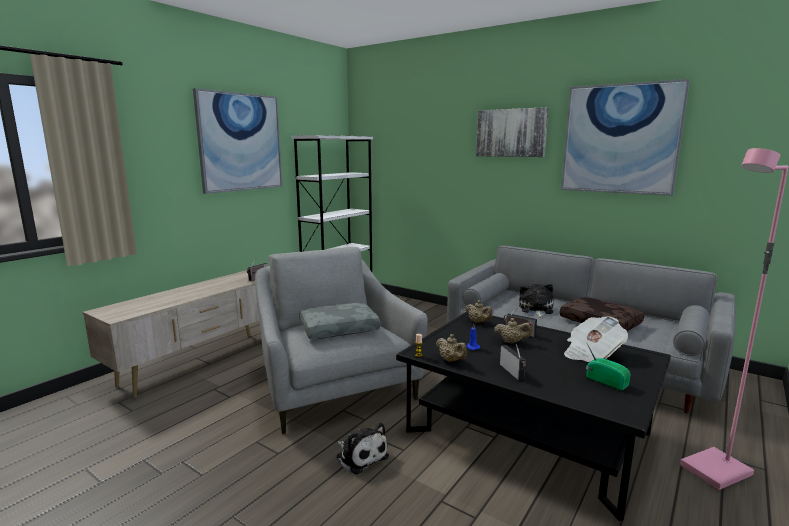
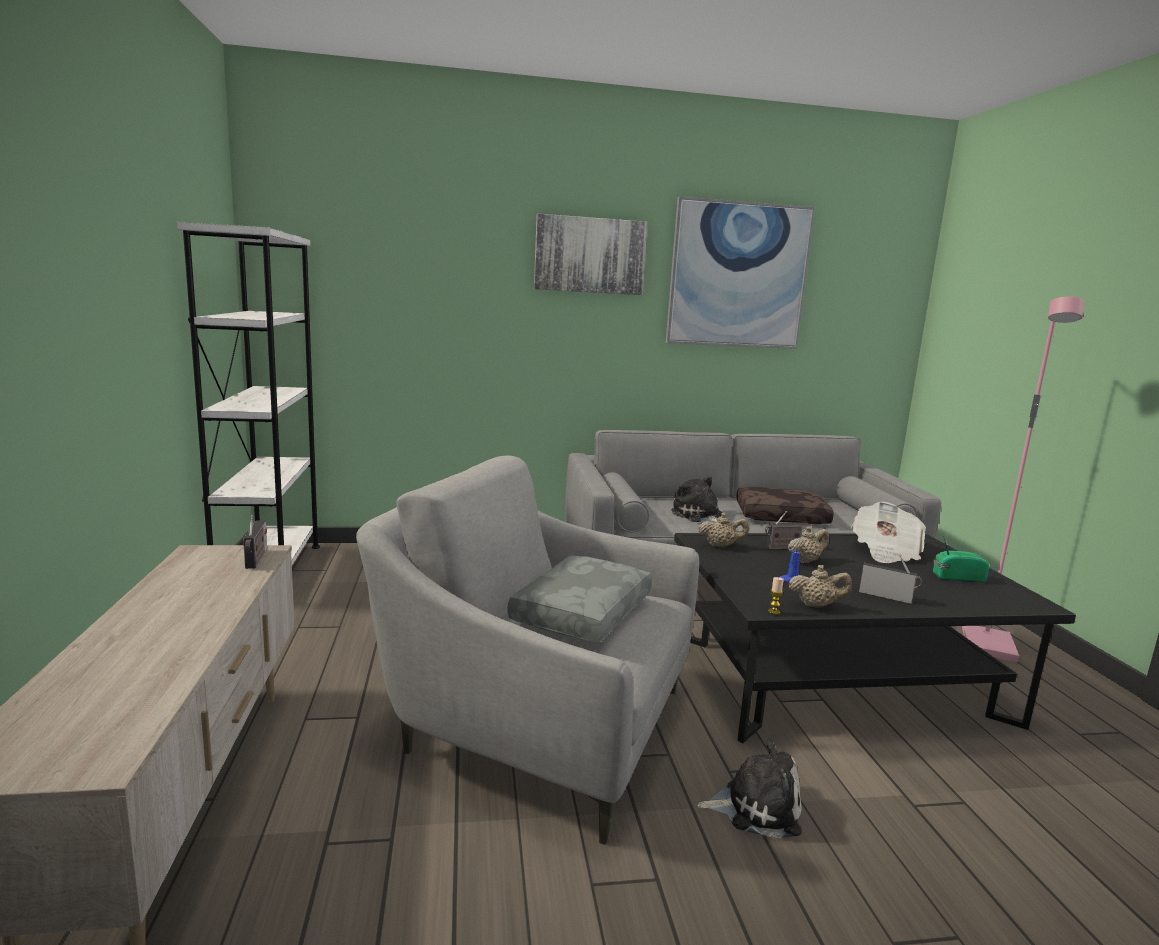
camera: 45 degrees left, 0 degrees up
(240, 142) = (108, 227): picture -> none

